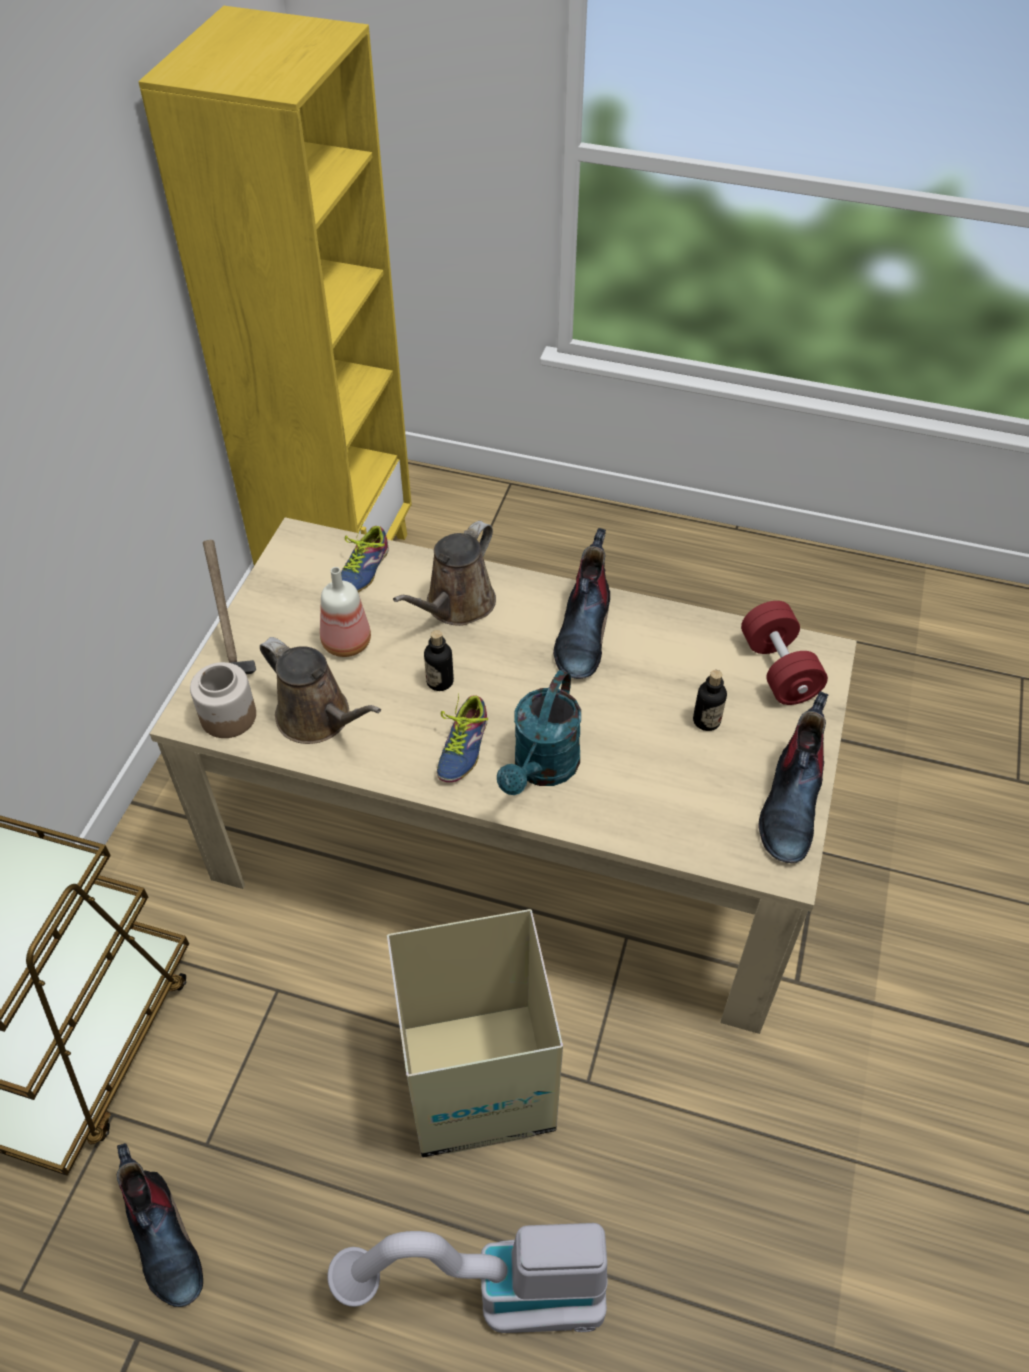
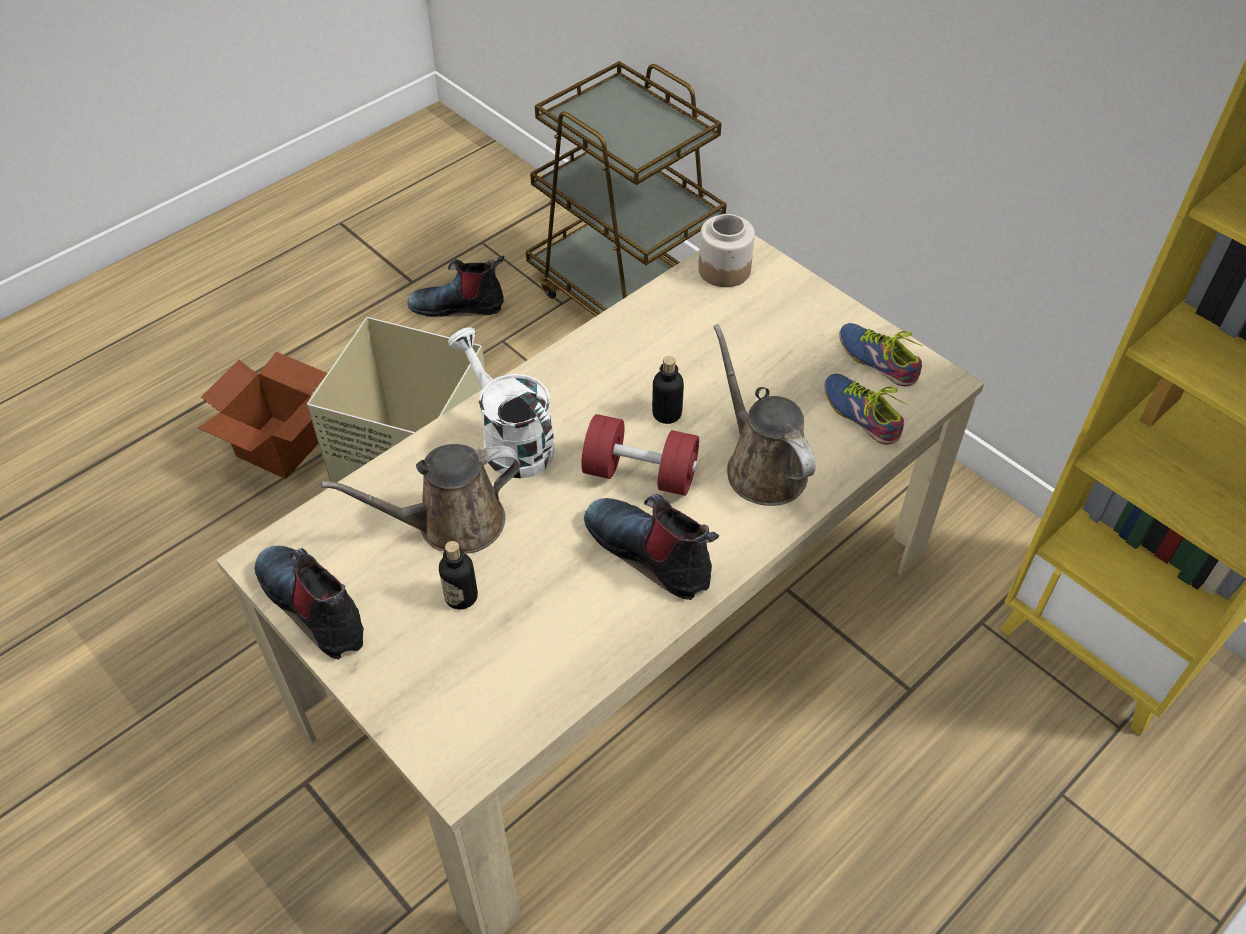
camera: 120 degrees right, 0 degrees up
(229, 642) = (815, 294): hammer -> none
(319, 718) = (681, 321): brown watering can -> brown watering can (452, 524)
(345, 643) = (762, 367): bottle -> none
(459, 747) = (579, 396): shoe -> shoe (879, 358)
(496, 1291) = (279, 447): vacuum cleaner -> cardboard box
(542, 769) = (510, 441): turquoise watering can -> white watering can
(778, 669) = (472, 707): red dumbbell -> red dumbbell (640, 473)

